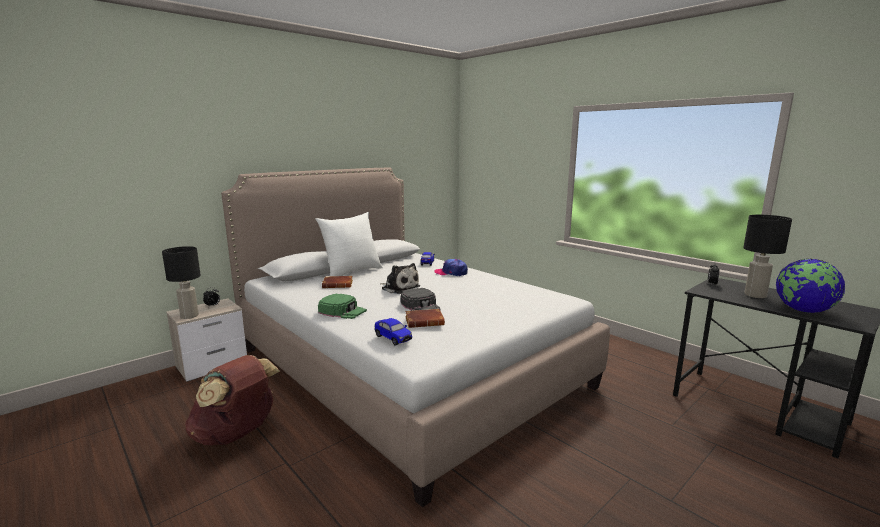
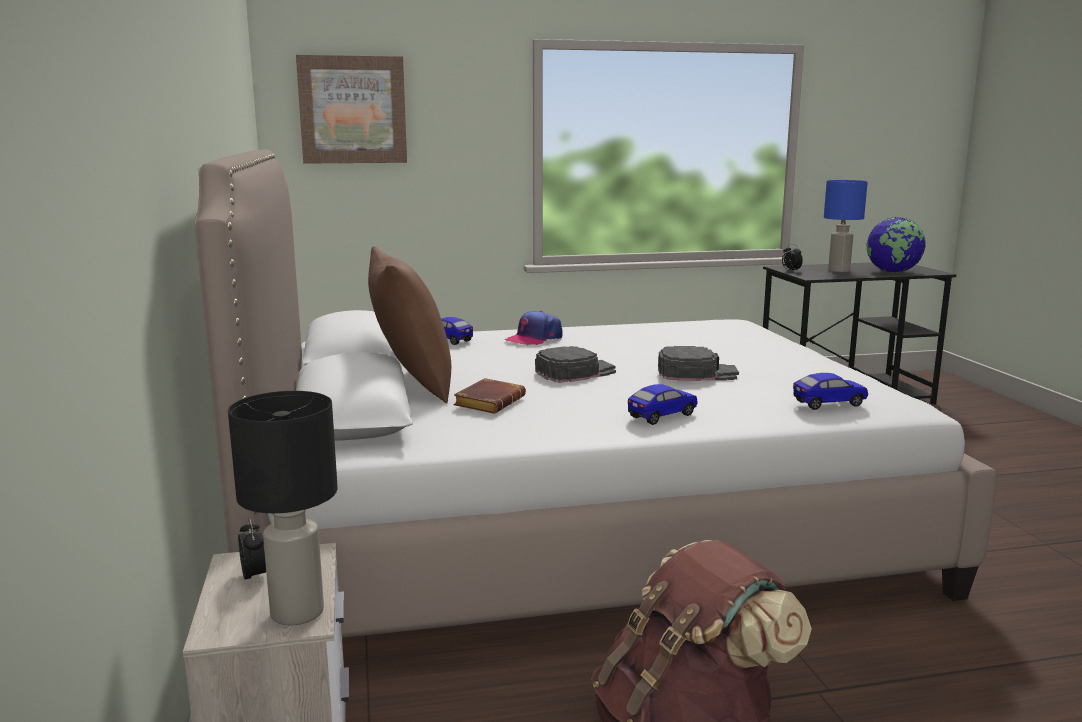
camera: 60 degrees left, 0 degrees up
(343, 311) = (662, 416): green cap -> toy car
(352, 272) = (411, 385): white pillow -> brown pillow
(399, 288) = (575, 372): plush toy -> black cap
(425, 321) = (773, 380): brown book -> none
(490, 148) = (352, 110): none -> picture
(755, 295) = (839, 271): black table lamp -> blue table lamp

